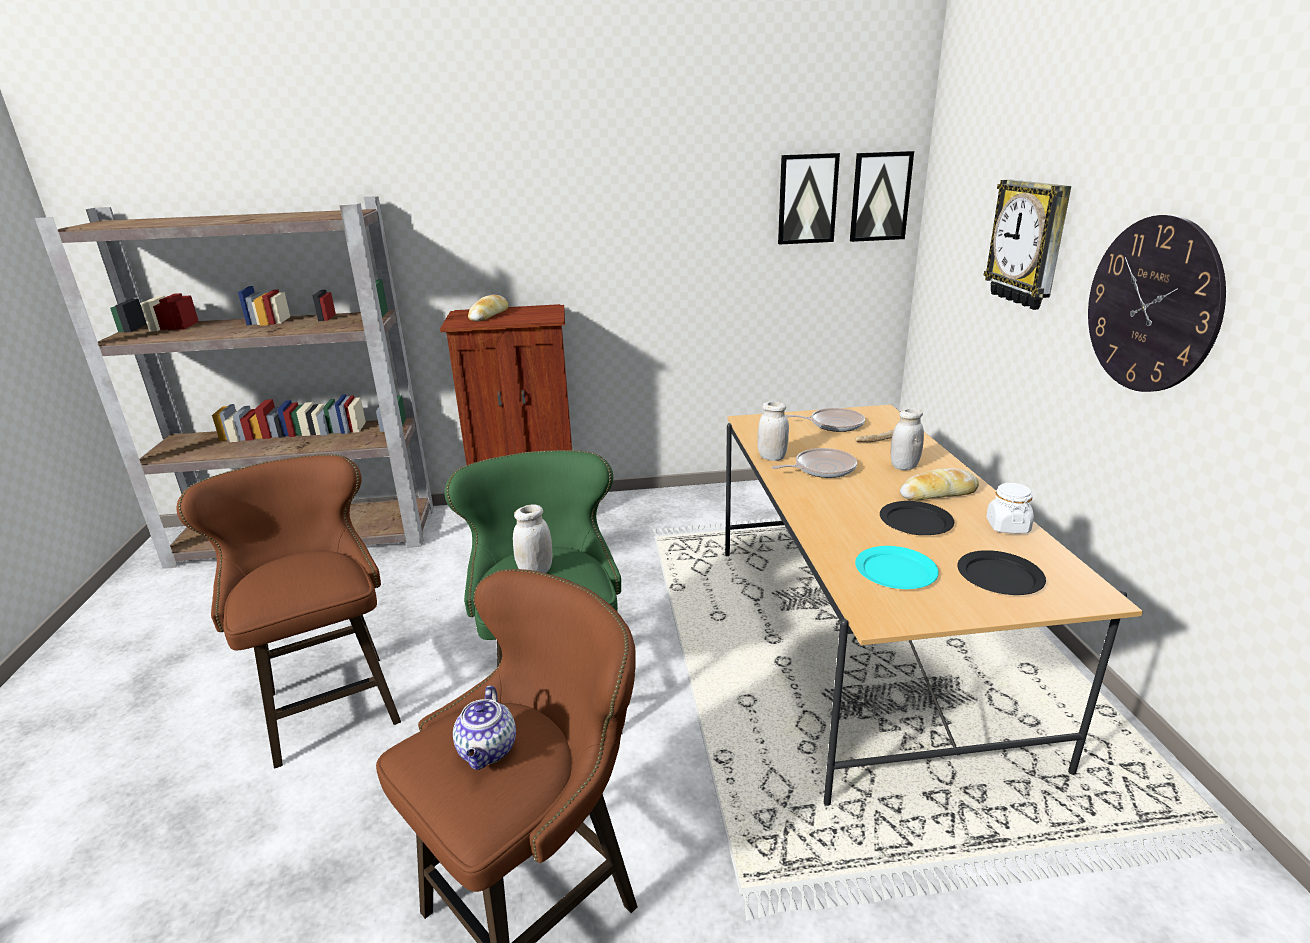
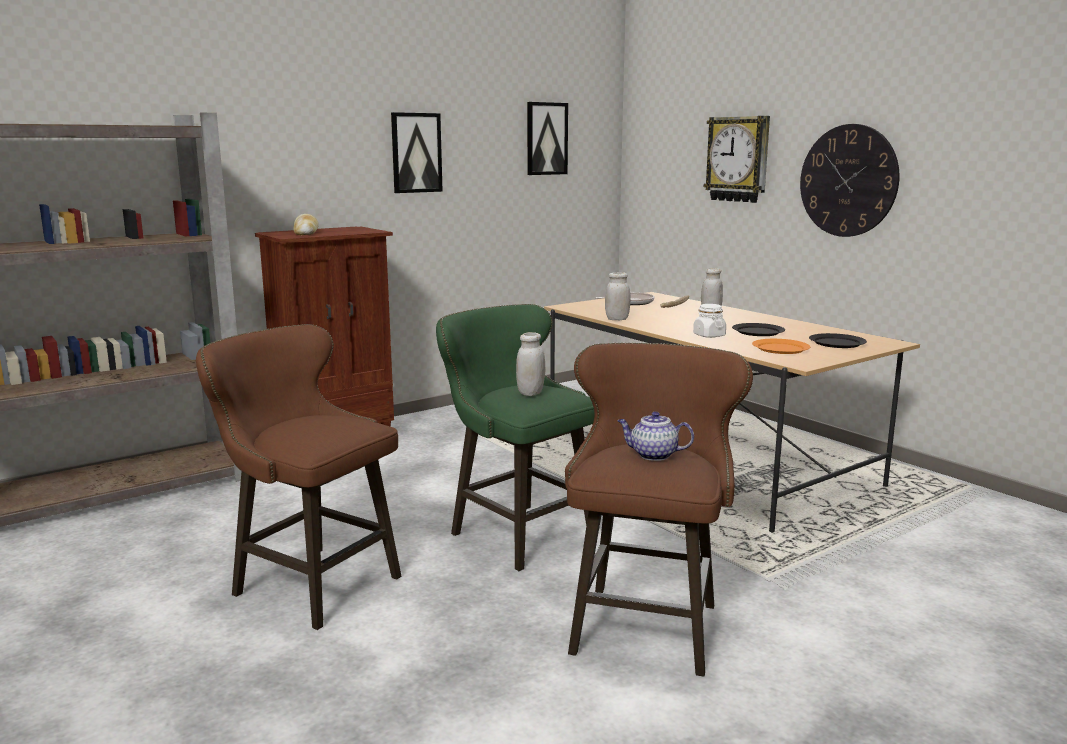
camera: 30 degrees left, 10 degrees down
(488, 751) = (653, 455): teapot -> teapot turned 135 degrees clockwise
(821, 468) = (660, 320): frying pan -> none
(880, 197) = (594, 139): picture -> picture (416, 153)
(895, 571) = (780, 349): turquoise plate -> orange plate
(938, 493) = (750, 321): bread -> none
(1007, 526) = (810, 327): white jar -> white jar (709, 335)

